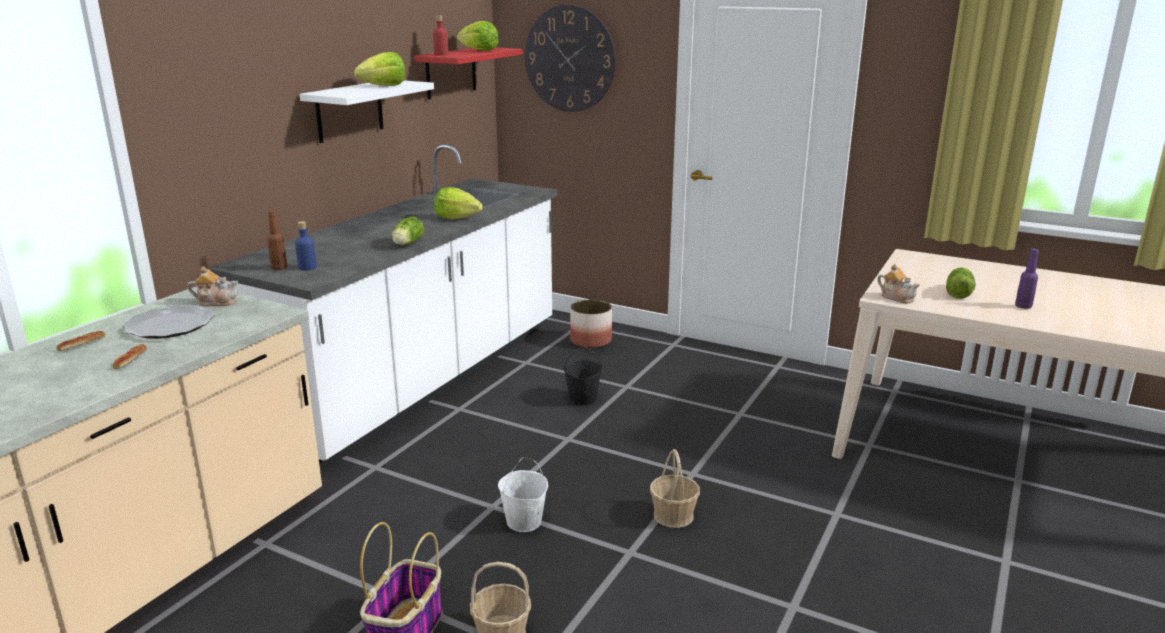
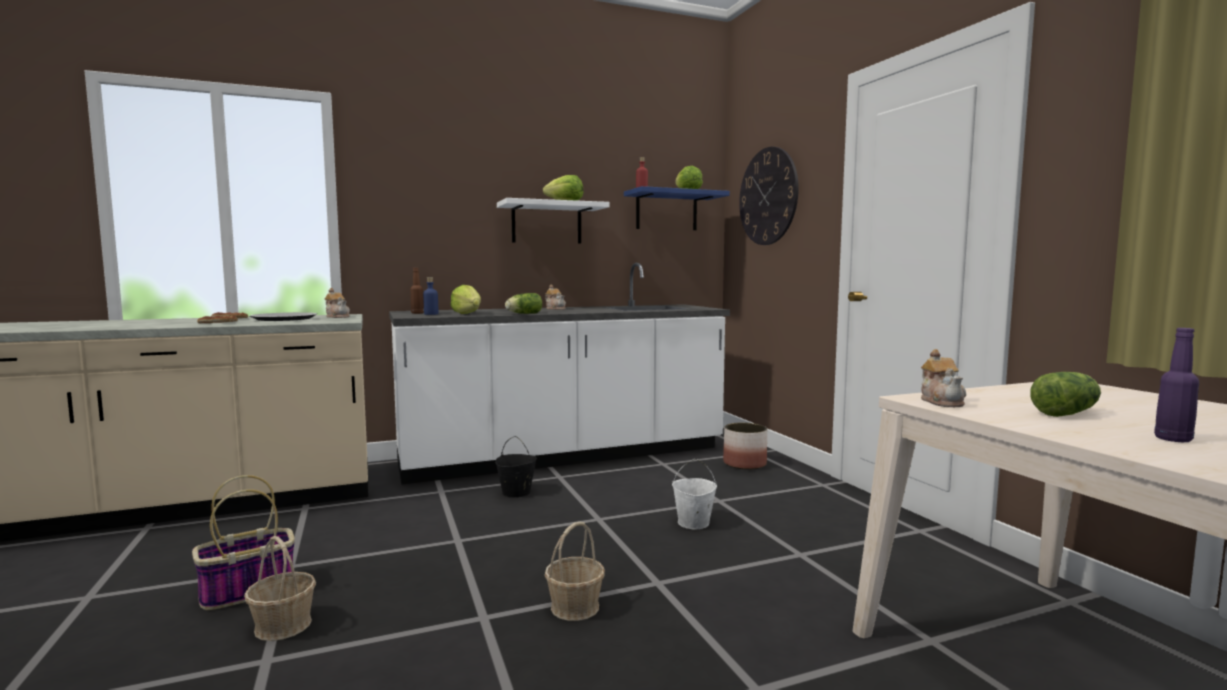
camera: 40 degrees right, 15 degrees down
(392, 220) = (555, 309): none -> teapot
(451, 72) = (666, 211): red shelf -> blue shelf
(456, 218) = (600, 311): lettuce -> lettuce (467, 314)
(524, 522) = (456, 559): white bucket -> white bucket (693, 523)
(582, 399) = (662, 498): black bucket -> black bucket (516, 493)

